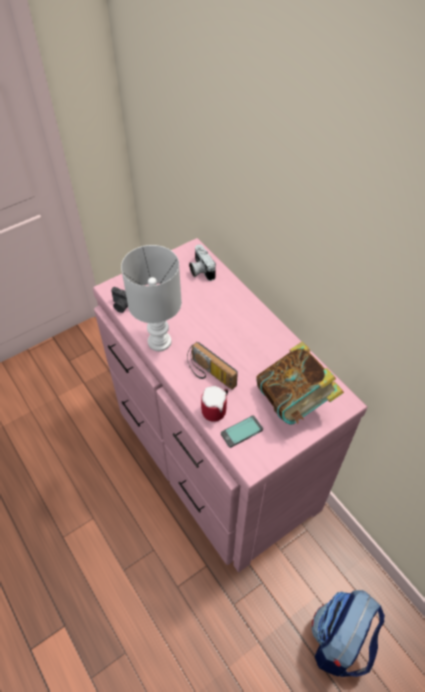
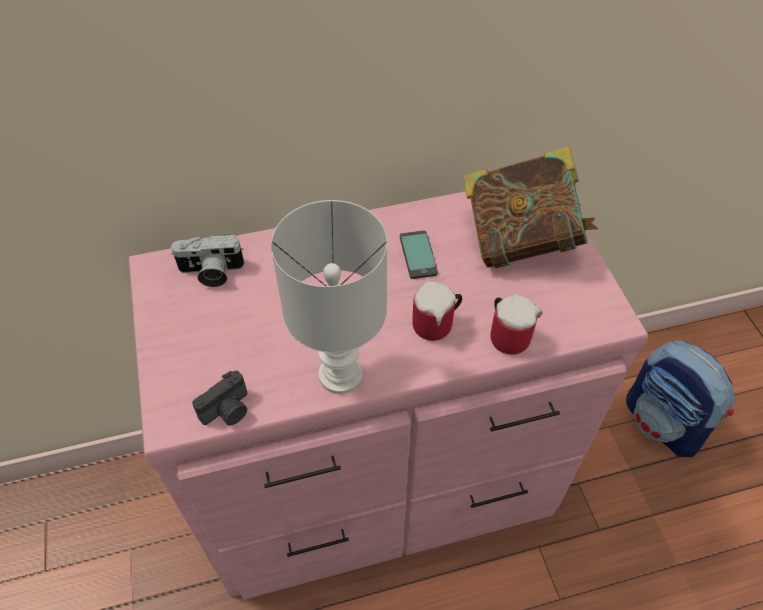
camera: 70 degrees left, 0 degrees up
(209, 374) = (438, 325): radio -> mug
(242, 432) = (556, 315): phone -> phone (418, 255)

